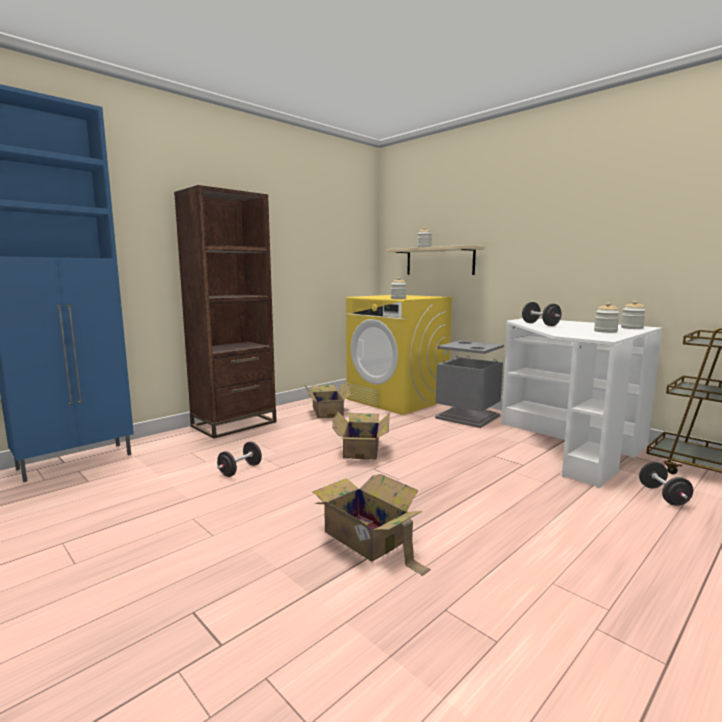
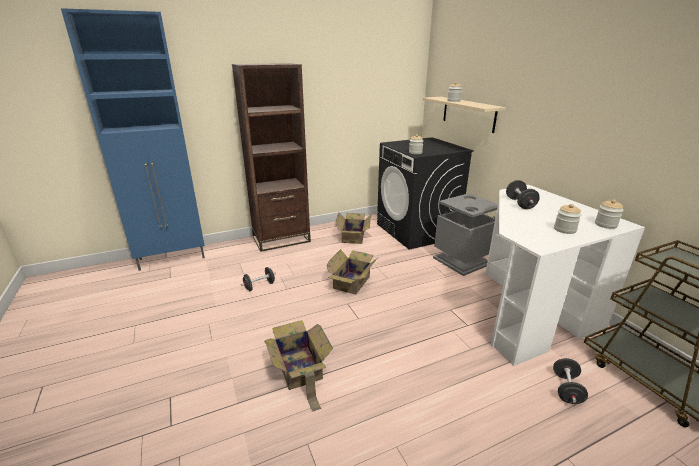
camera: 20 degrees right, 15 degrees up
(397, 400) = (417, 231): yellow washing machine -> black washing machine

